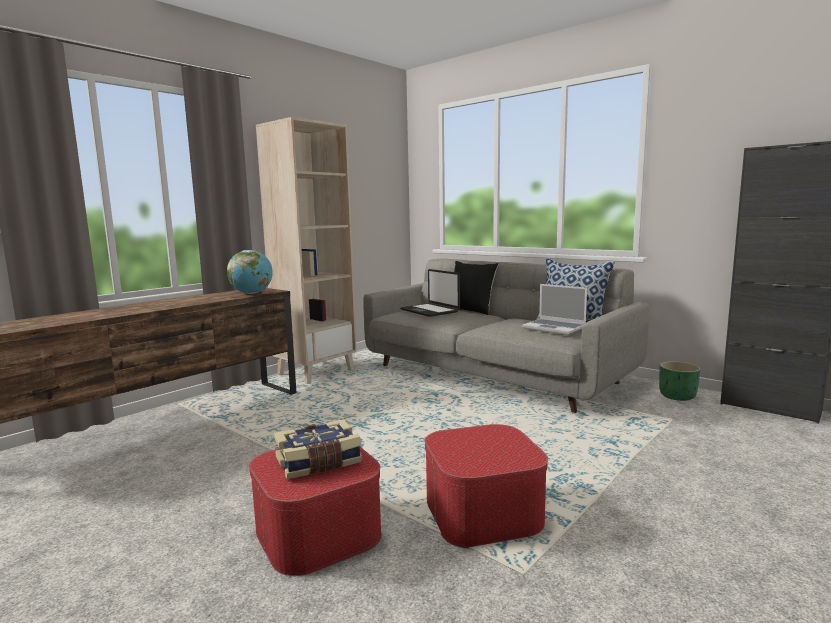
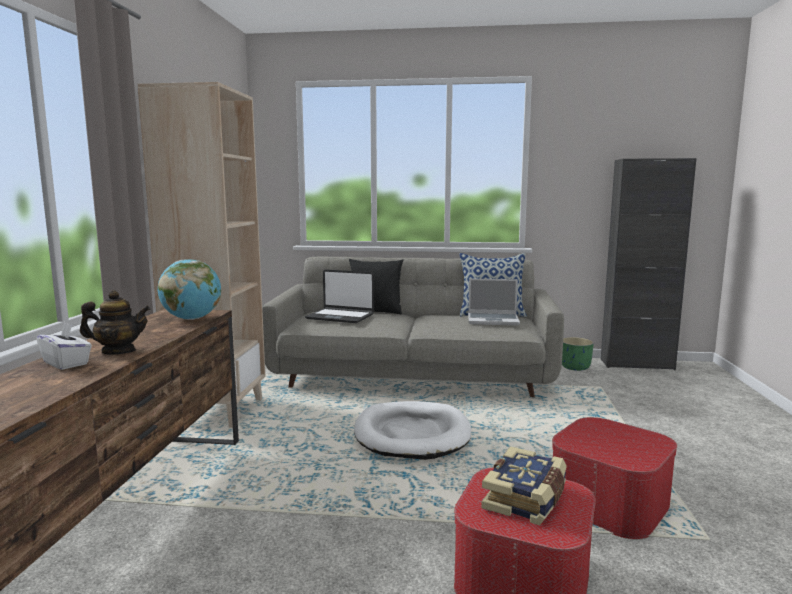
camera: 35 degrees left, 0 degrees up
(129, 308) = (66, 363): none -> white tissue box
(164, 305) = (118, 351): none -> teapot
(414, 416) = (412, 434): none -> white dog bed

